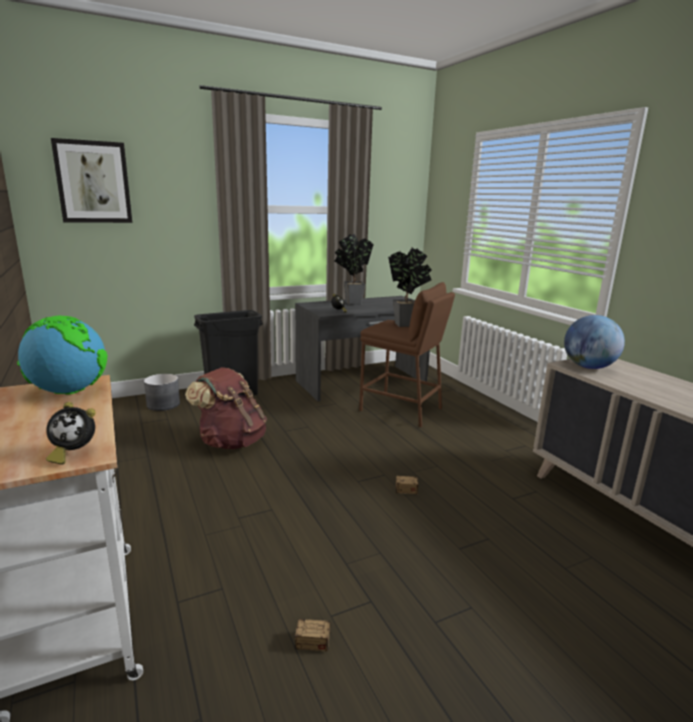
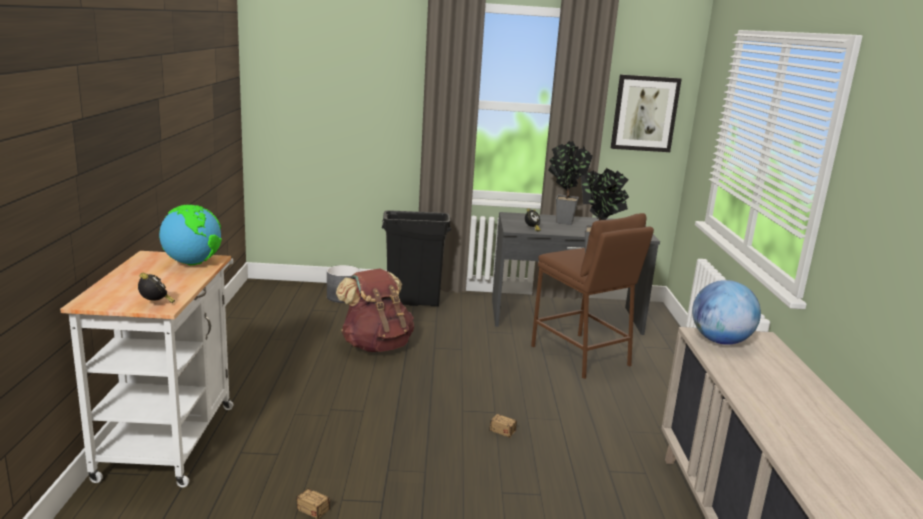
camera: 25 degrees right, 0 degrees up
(73, 454) = (155, 304): alarm clock -> alarm clock turned 150 degrees counterclockwise
(93, 182) = (311, 71): picture -> picture (644, 113)

